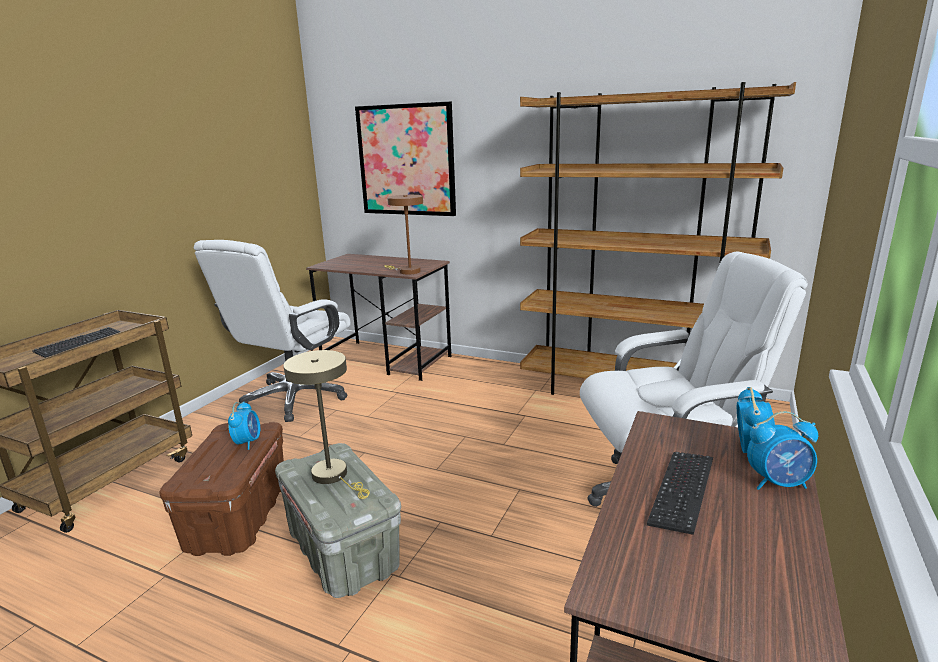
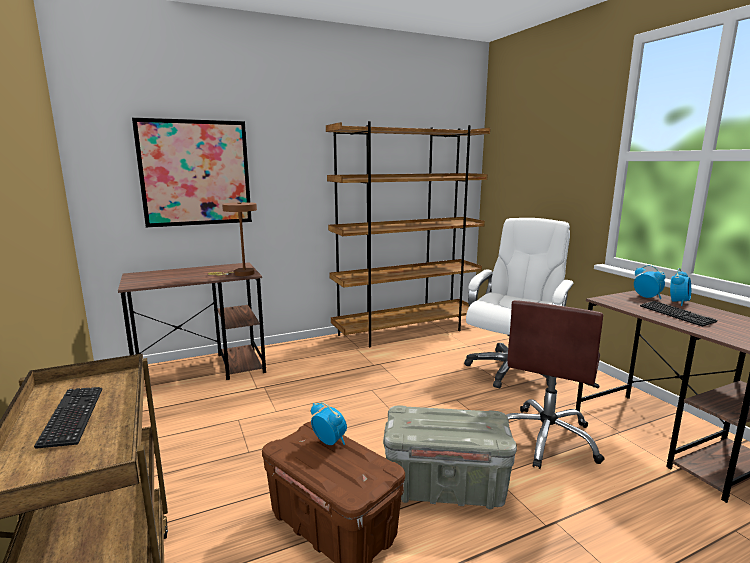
camera: 50 degrees left, 5 degrees down
(294, 398) = (173, 431): white office chair -> none
(334, 476) = (442, 421): beige table lamp -> none
(519, 587) = (546, 439): none -> brown office chair

